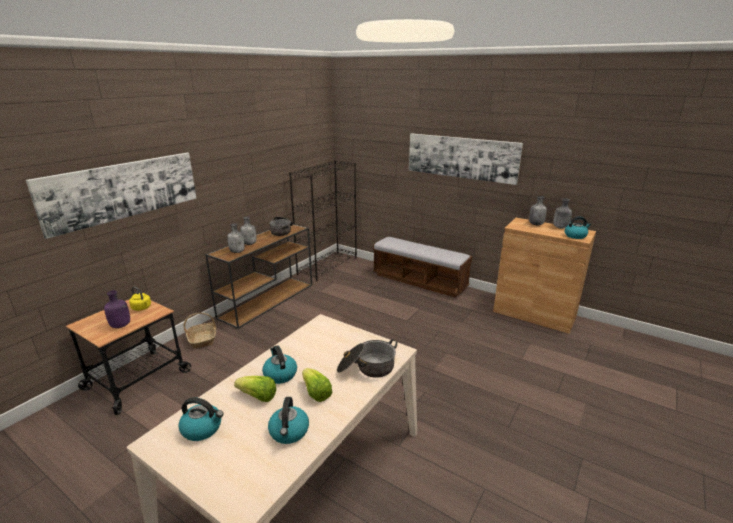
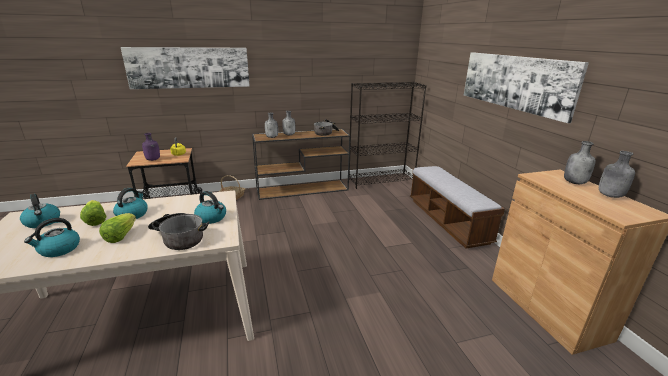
camera: 40 degrees right, 0 degrees up
(575, 236) = (616, 210): kettle -> kettle (212, 218)

